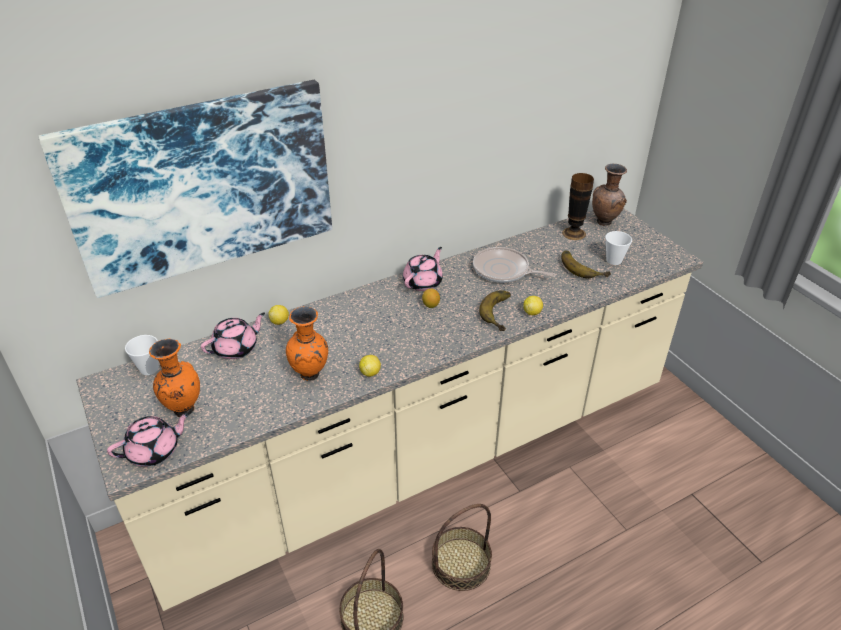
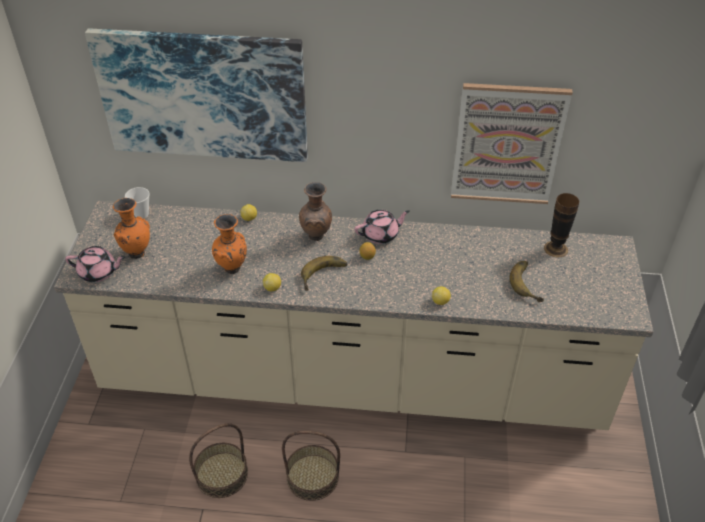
camera: 35 degrees right, 5 degrees up
(236, 348) = (205, 225): pink teapot -> none
(502, 313) = (416, 290): banana -> banana (325, 276)
(503, 270) = (456, 254): frying pan -> none
(514, 145) = (507, 144): none -> picture
(605, 222) = (598, 251): brown vase -> brown vase (317, 237)
(614, 260) = (564, 290): cup -> none

